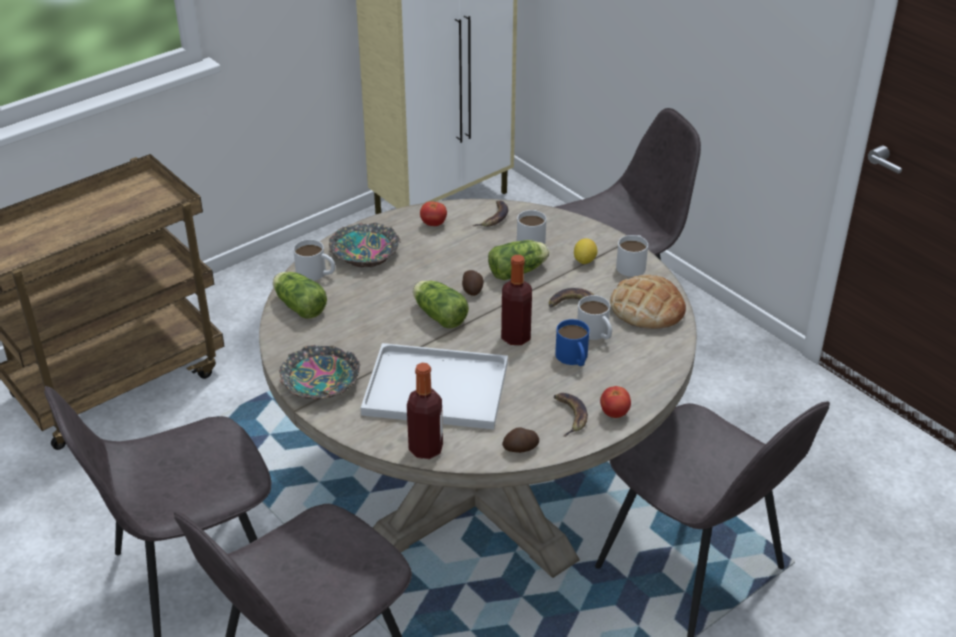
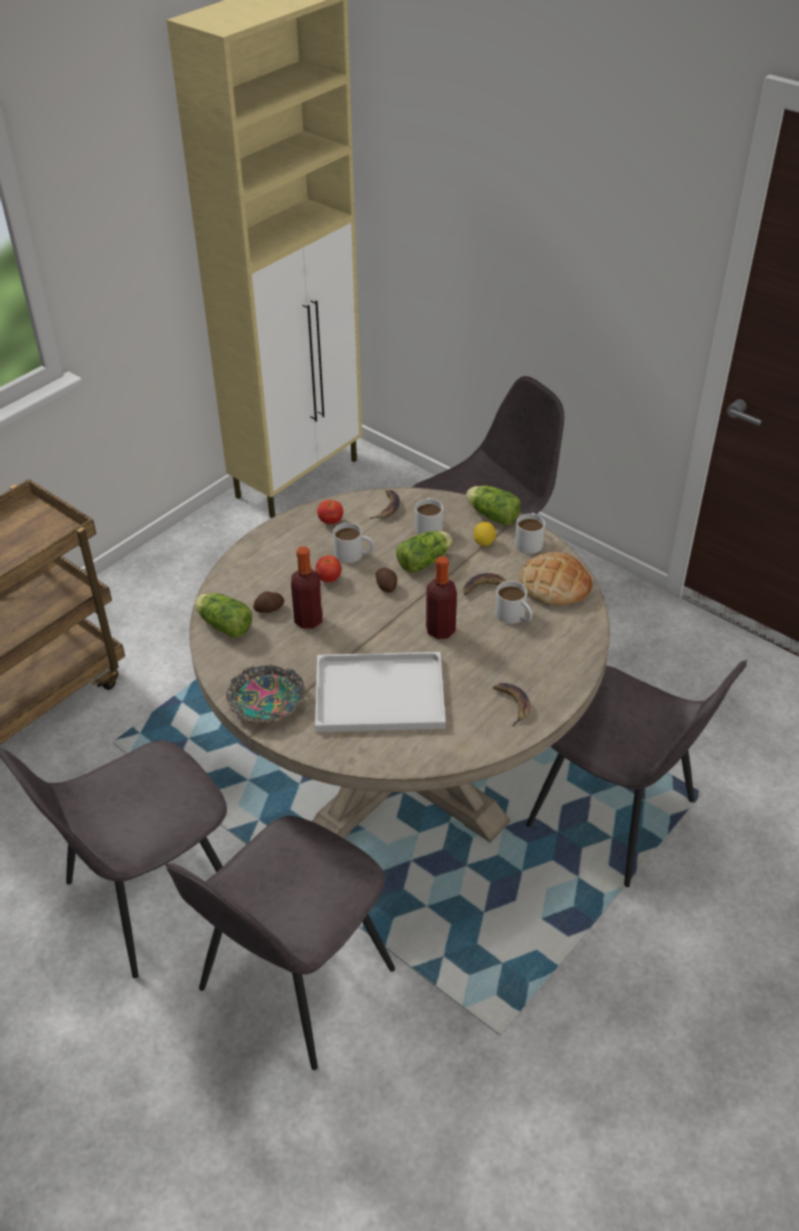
camera: 10 degrees left, 5 degrees up
(316, 273) = (231, 588): white mug -> white mug (354, 554)
(364, 252) = (272, 559): bowl -> none
(426, 449) = (387, 758): bottle -> bottle (308, 620)
(438, 315) = (361, 616): lettuce -> lettuce (491, 515)
(521, 448) = (476, 744): potato -> potato (269, 609)
(573, 358) = (500, 645): blue mug -> none
(614, 413) = (552, 696): tomato -> tomato (329, 578)

